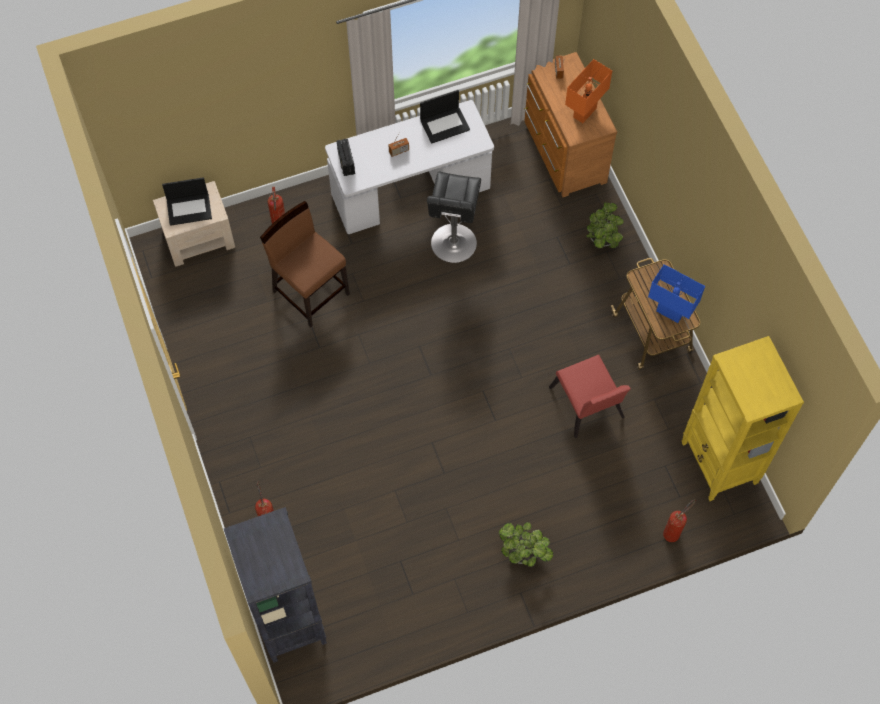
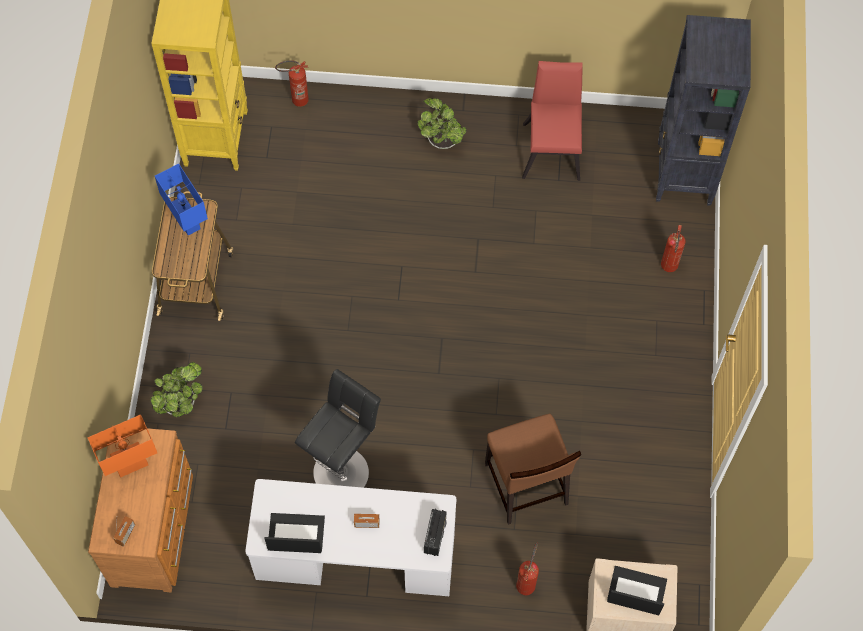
camera: 155 degrees left, 0 degrees up
(587, 407) = (305, 239): red chair -> red chair (552, 147)

